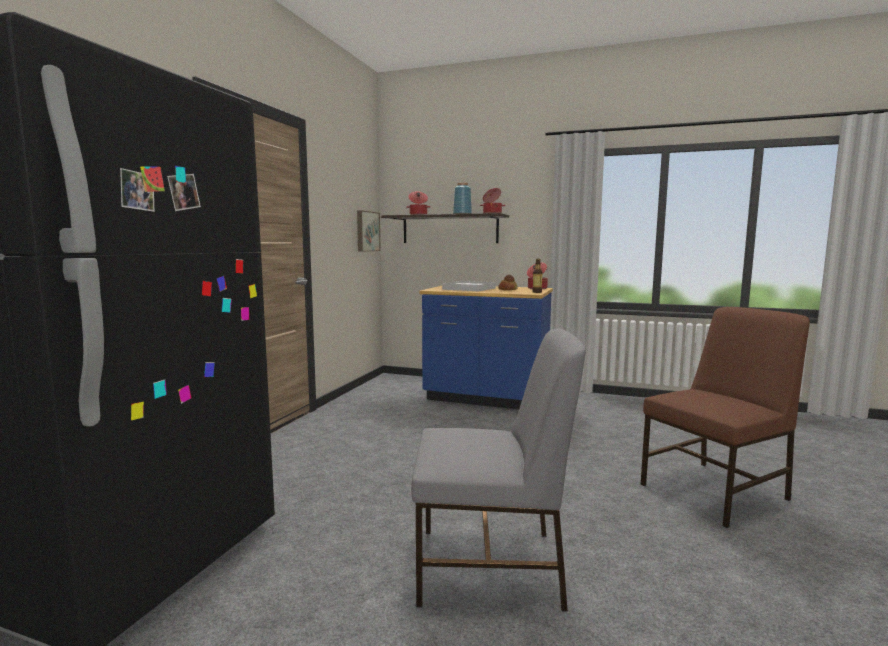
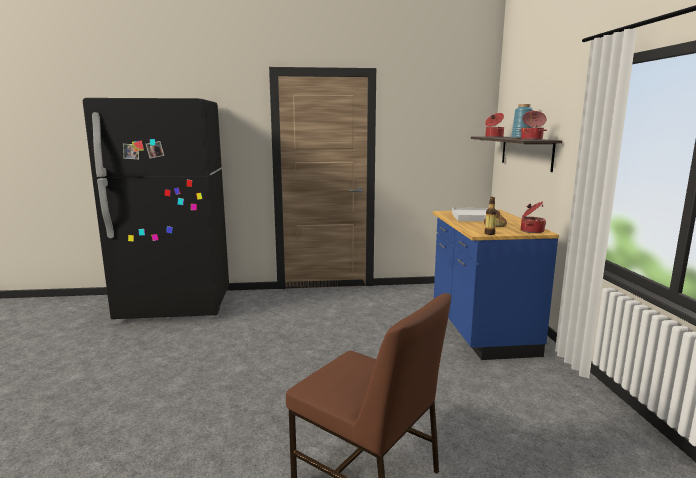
camera: 65 degrees right, 5 degrees up
(367, 231) = (465, 150): picture -> none
(492, 567) = (195, 383): grey chair -> none

